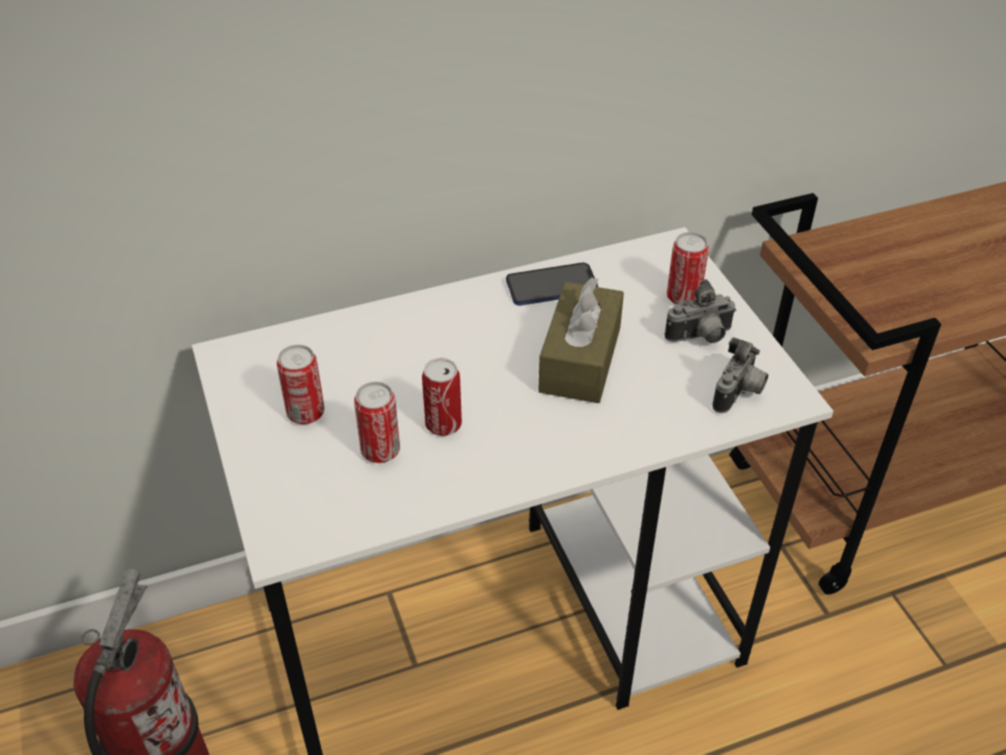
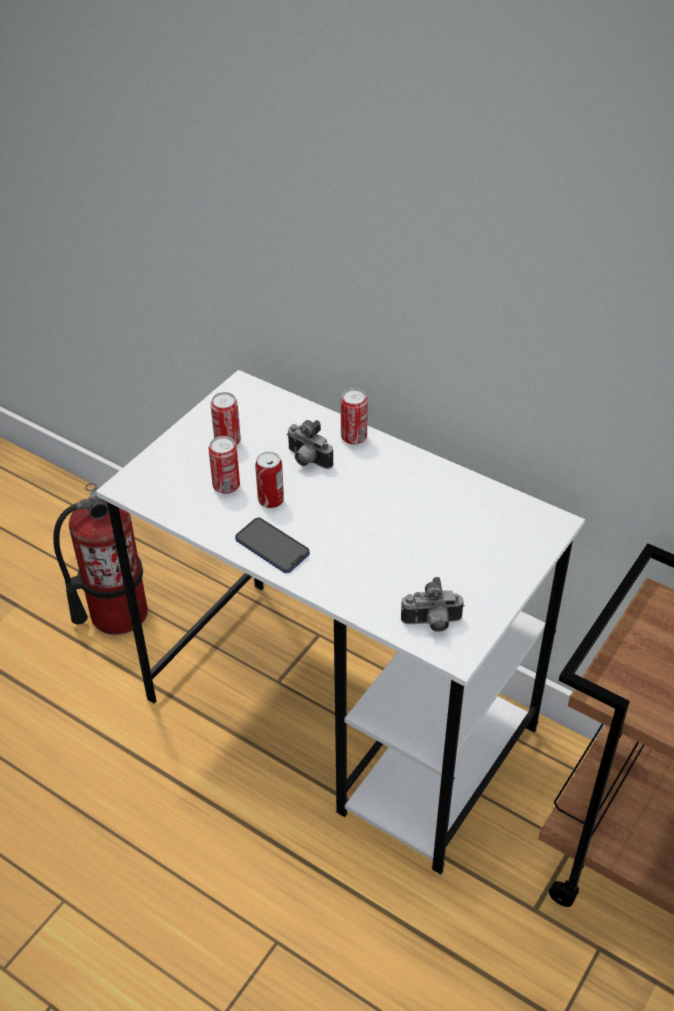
camera: 55 degrees right, 0 degrees up
(551, 286) = (443, 484): phone -> phone (272, 547)
(580, 359) = (387, 531): brown tissue box -> none
(683, 297) = (502, 552): can -> can (354, 437)
(700, 338) = (469, 579): camera -> camera (307, 460)

